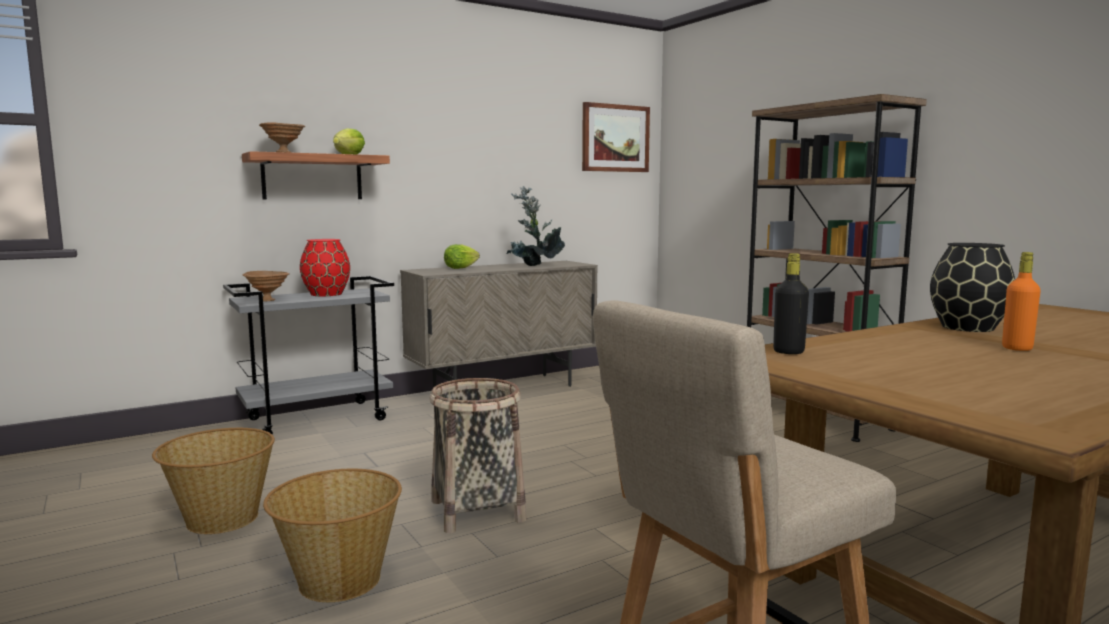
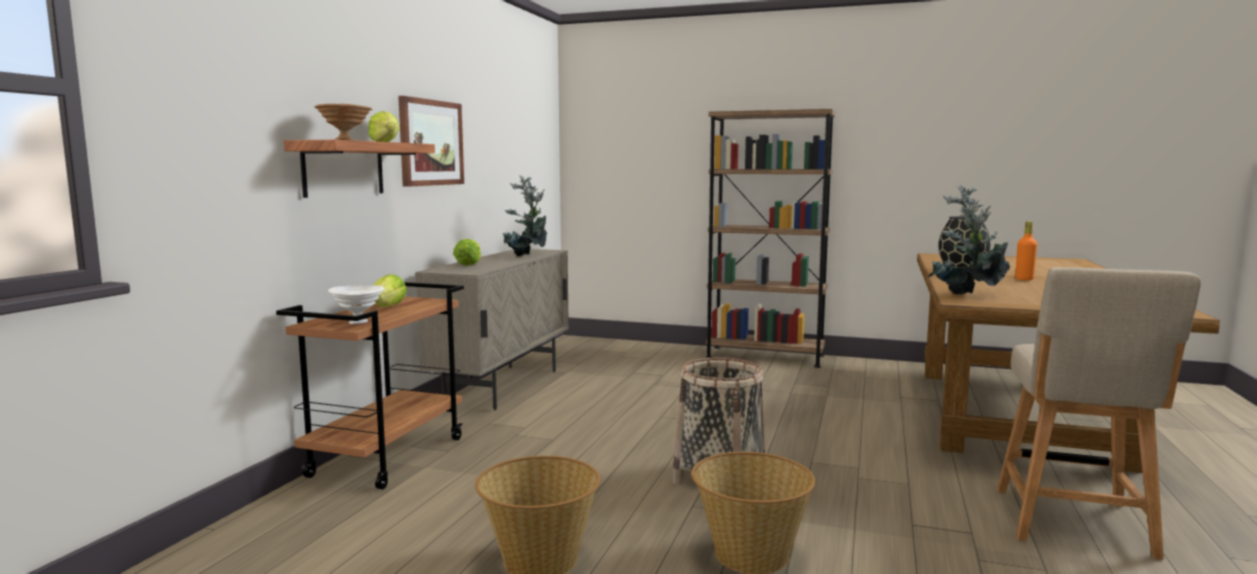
camera: 40 degrees left, 0 degrees up
(268, 300) = (358, 322): brown bowl -> white bowl
(318, 419) = (387, 456): grey cart -> brown cart
(327, 294) = (388, 307): red vase -> lettuce
(615, 138) = (537, 125): picture -> picture (431, 143)
(788, 352) = (966, 296): black bottle -> potted plant

